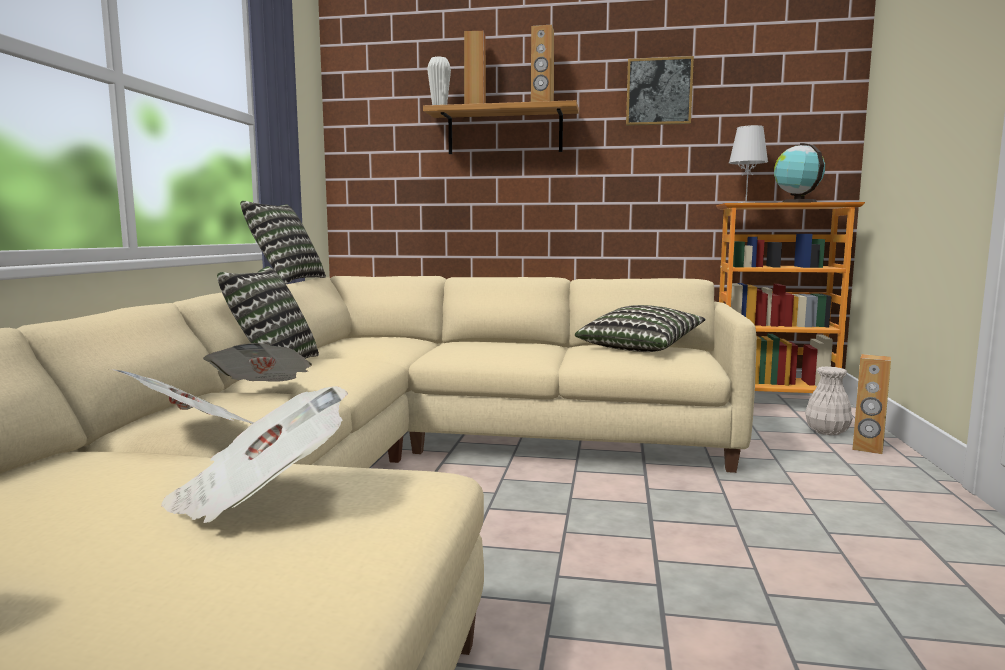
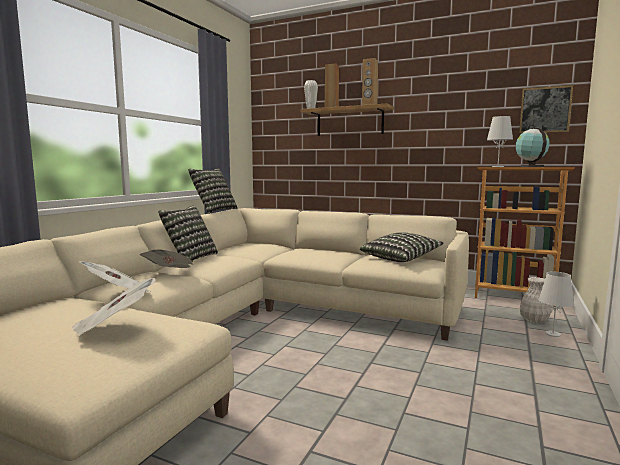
camera: 15 degrees right, 0 degrees up
(659, 91) = (444, 95): picture -> picture (545, 110)
(867, 448) = (553, 334): brown speaker -> white table lamp

